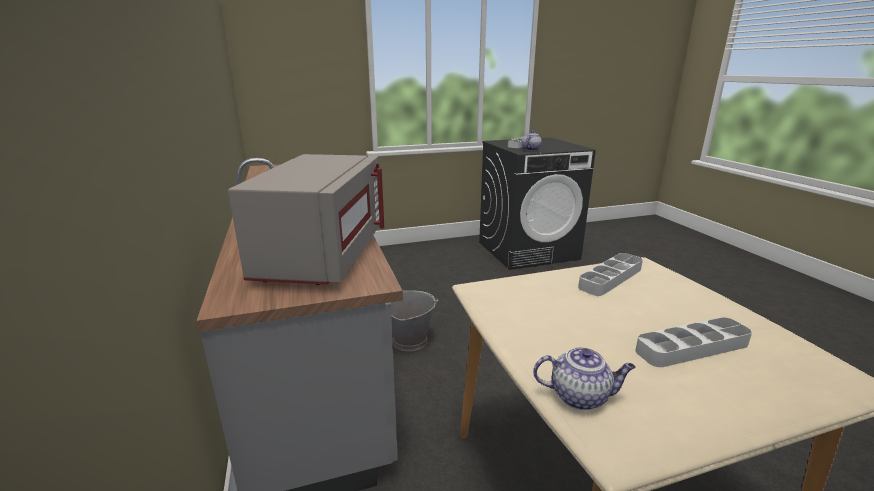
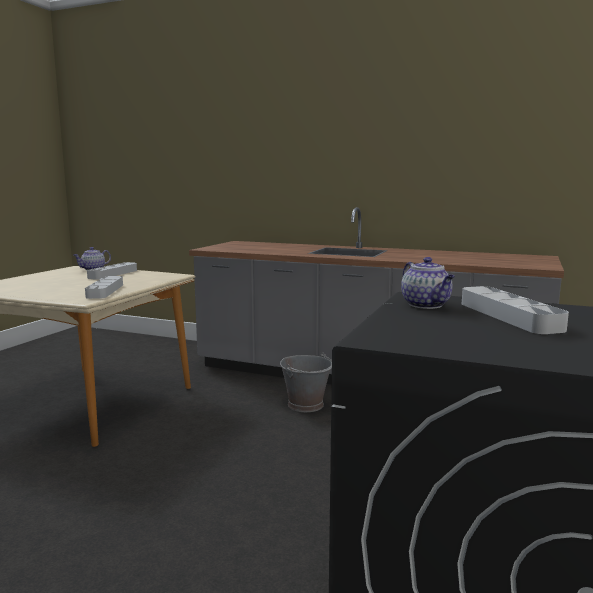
camera: 130 degrees right, 10 degrees down
(322, 255) = (254, 248): grey microwave -> none
(692, 347) = (47, 282): grey tray -> grey tray (113, 274)

